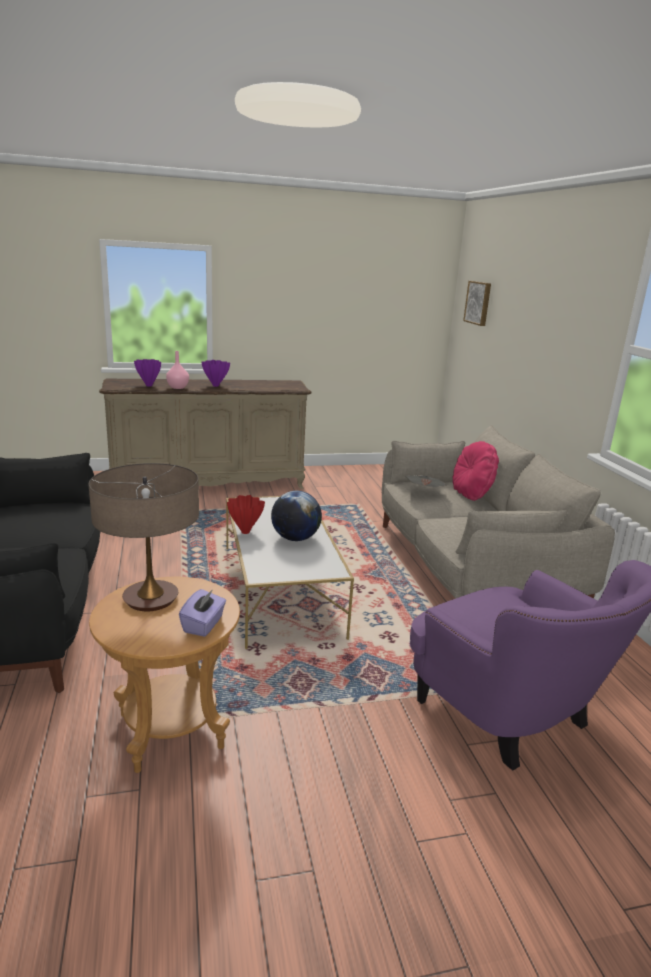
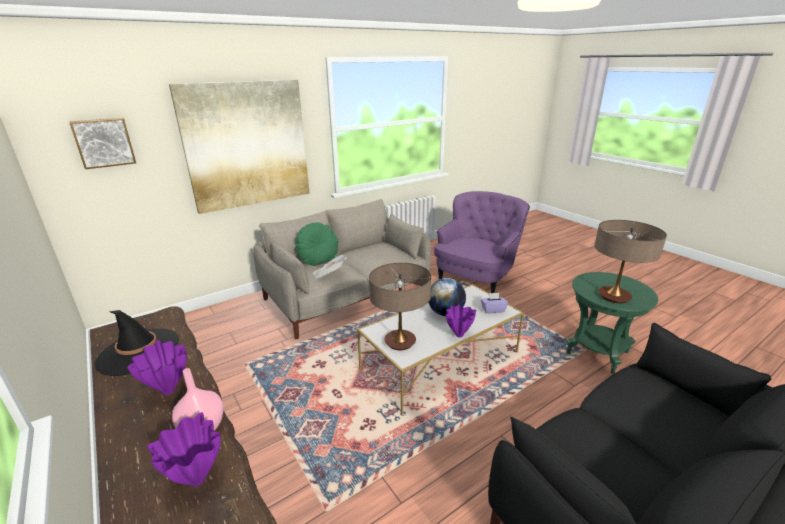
camera: 110 degrees left, 5 degrees up
(171, 730) = (597, 352): brown side table -> green side table
(203, 625) = (605, 277): purple tissue box -> purple tissue box (493, 310)
(245, 532) = (458, 335): red vase -> purple vase
(261, 384) = (138, 351): none -> black hat
(266, 506) = (400, 342): none -> table lamp
(471, 495) = (318, 261): pink pillow -> green pillow
(543, 337) = (247, 145): none -> picture

